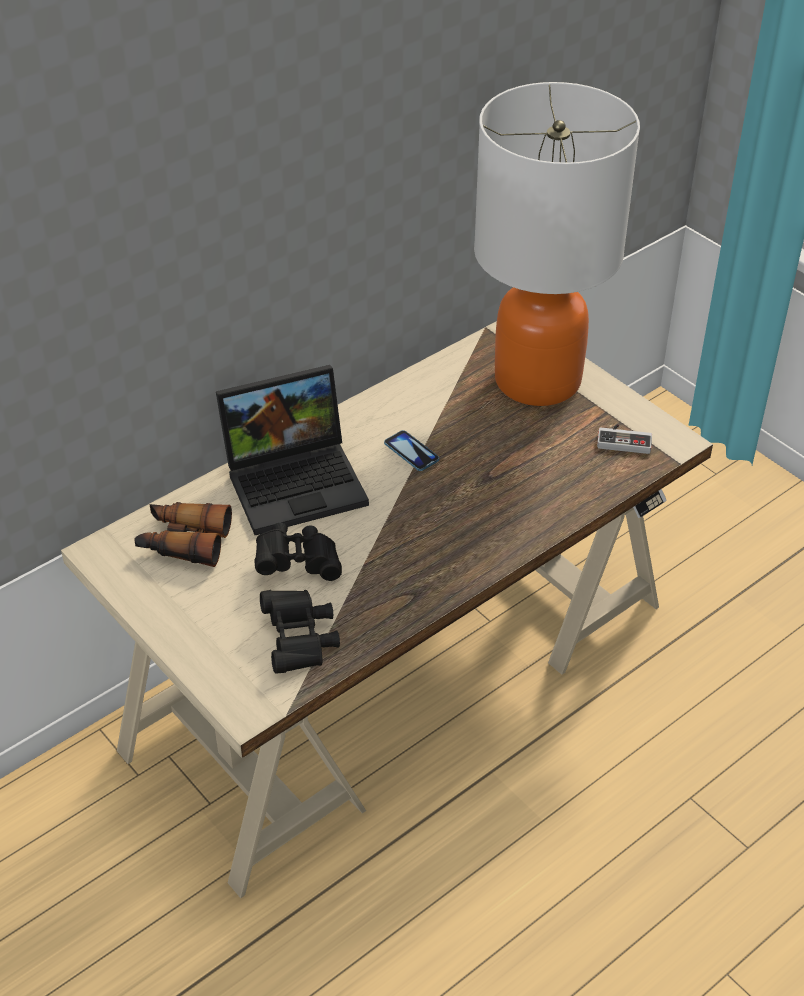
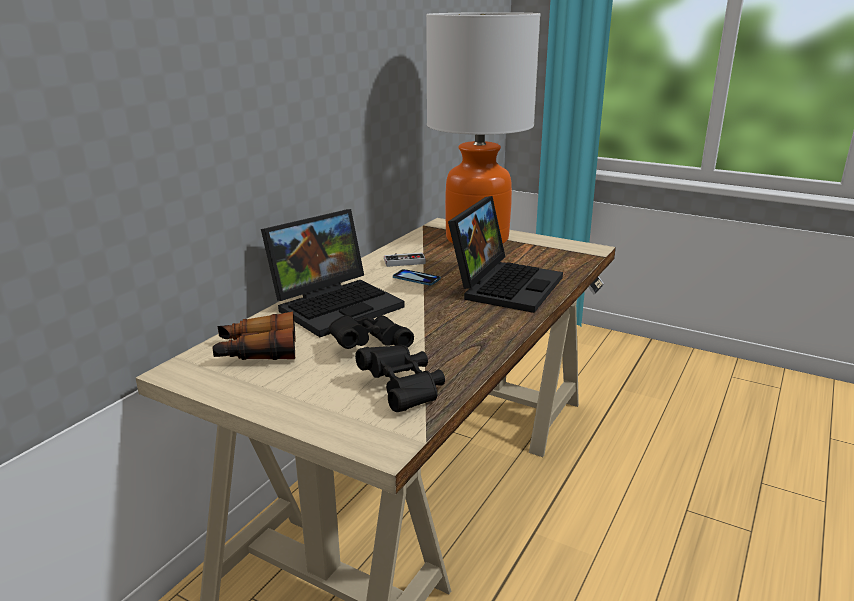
camera: 20 degrees left, 20 degrees down
(509, 493) = (504, 285): none -> laptop
(624, 440) = (558, 253): game controller -> game controller (404, 261)

